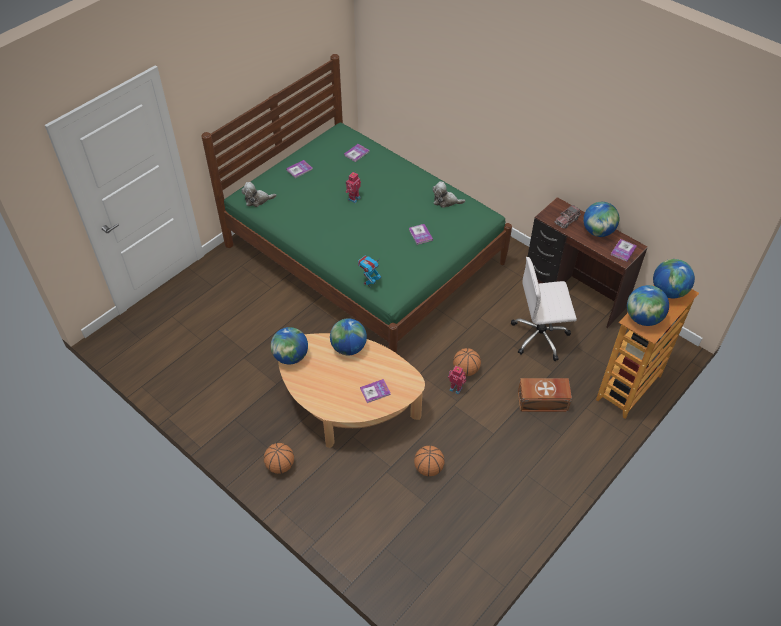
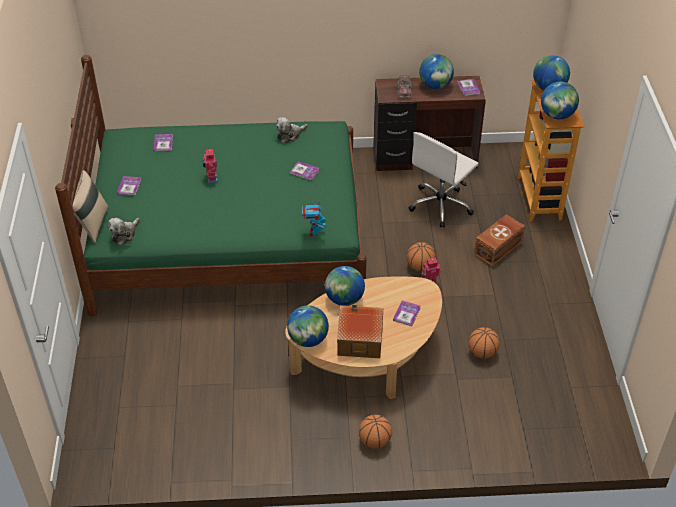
camera: 45 degrees left, 5 degrees down
(250, 180) = (92, 224): none -> beige pillow
(321, 383) = (359, 339): none -> toy house

